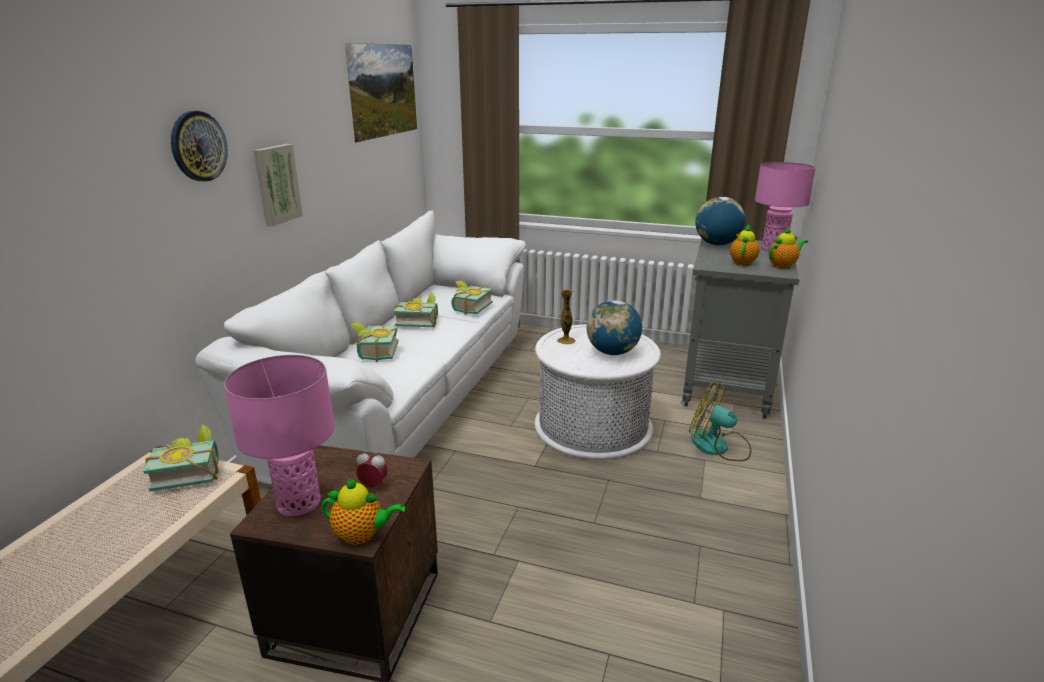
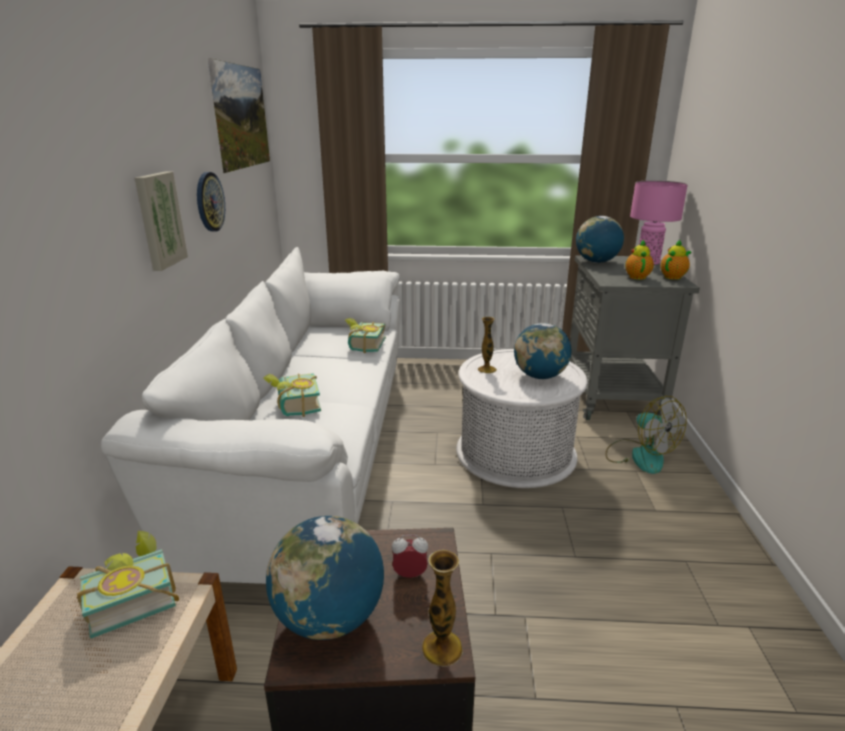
camera: 15 degrees left, 0 degrees up
(198, 146) = (78, 170): wall clock -> wall clock (209, 202)
(297, 502) = (330, 618): pink table lamp -> globe
(362, 535) = (442, 648): teapot -> vase
(418, 321) = (320, 366): book -> none
(718, 446) = (639, 455): fan -> fan turned 135 degrees counterclockwise

